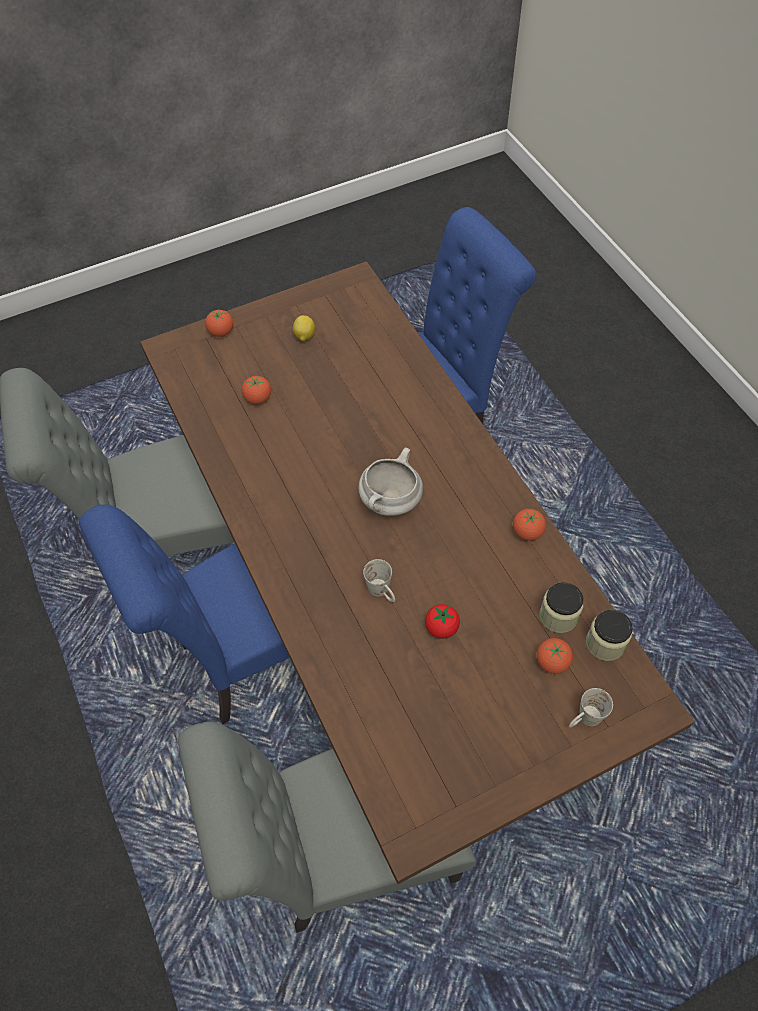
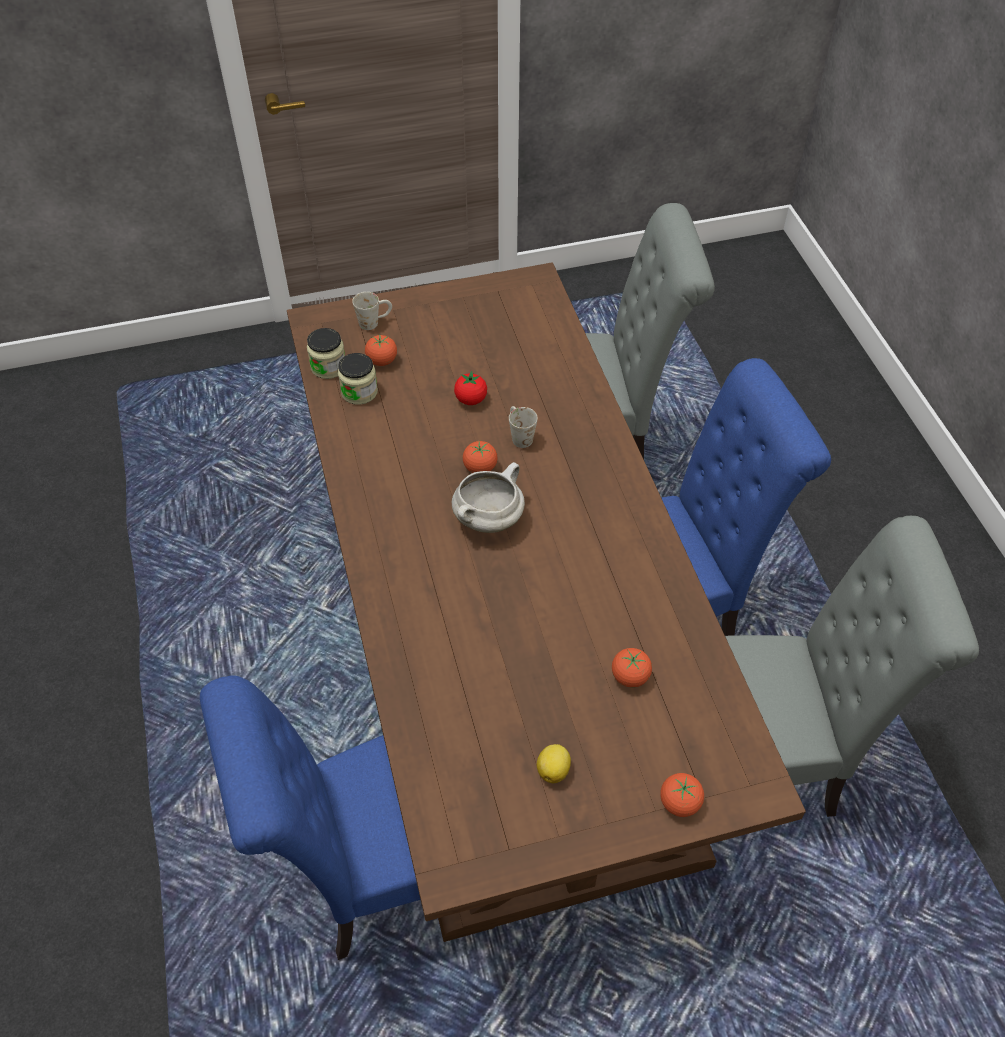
camera: 170 degrees left, 5 degrees down
(527, 532) = (354, 465): tomato -> tomato (480, 468)

